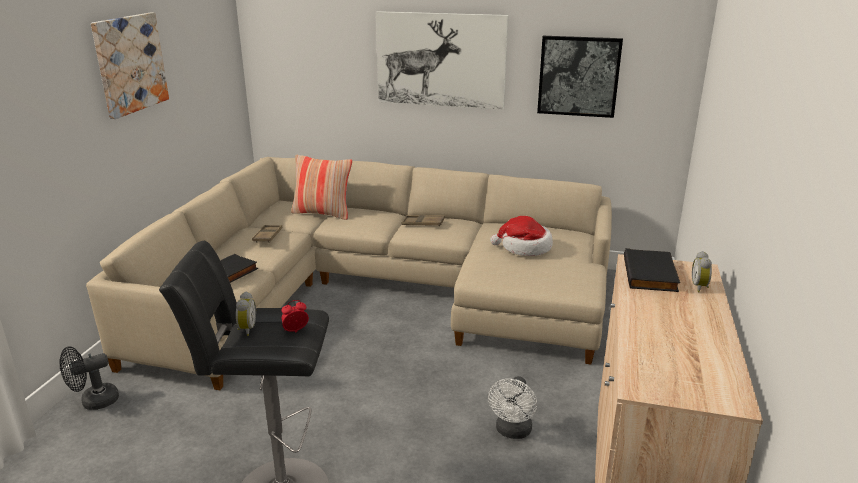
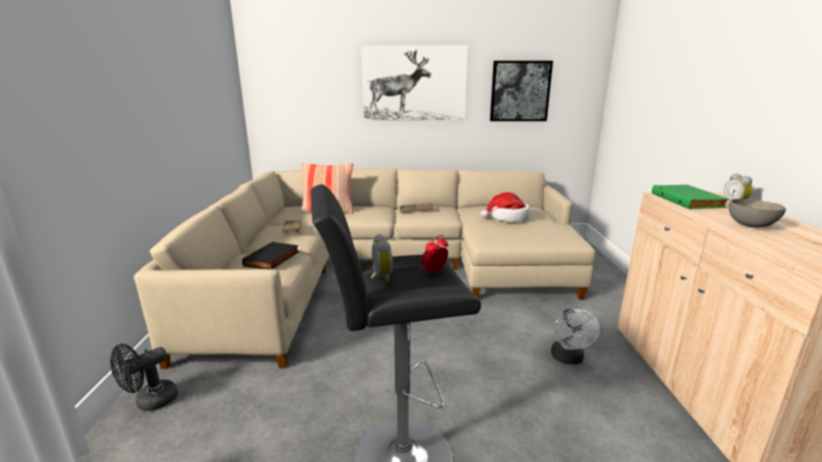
camera: 15 degrees left, 5 degrees down
(129, 64) = (160, 64): picture -> none
(651, 274) = (688, 200): black book -> green book
(660, 323) = (752, 226): none -> grey bowl

